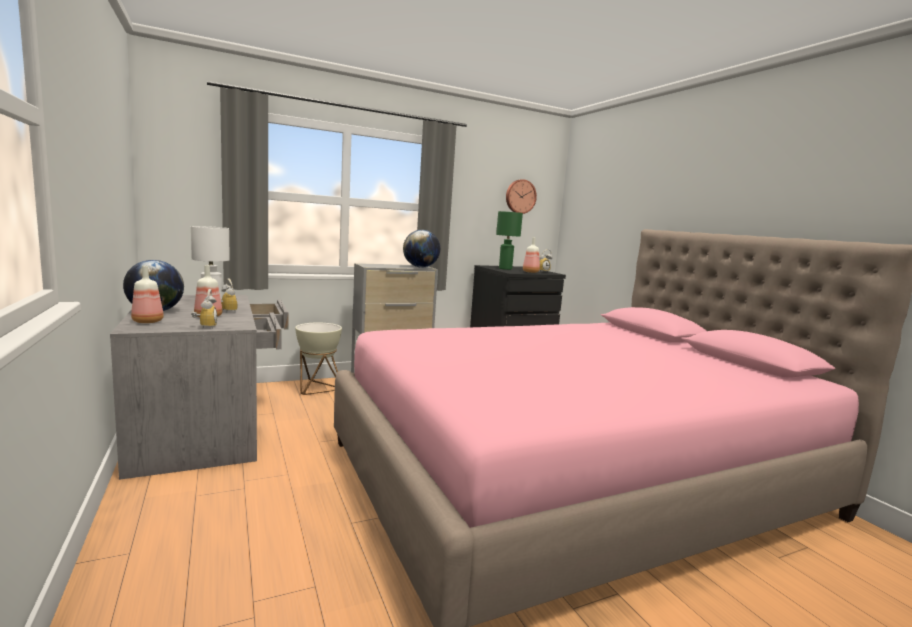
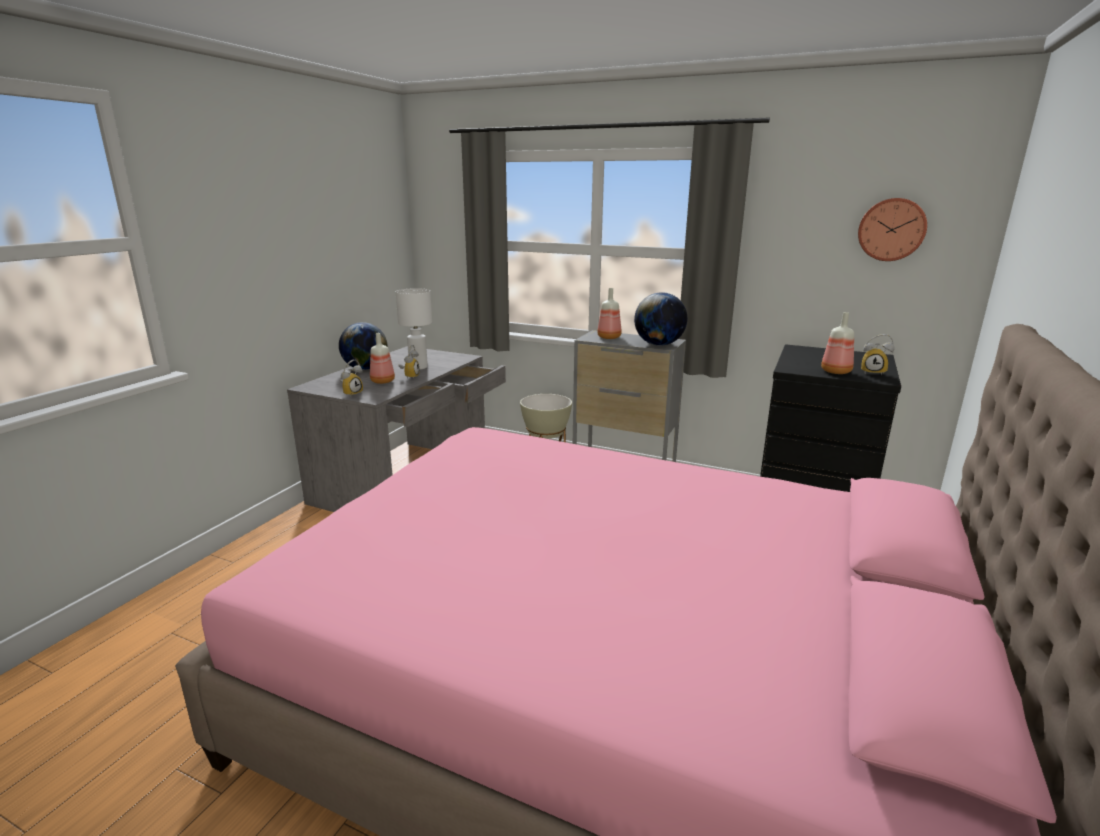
camera: 50 degrees right, 10 degrees up
(149, 321) = (334, 380): bottle -> bottle (610, 337)
(505, 269) = (810, 358): green table lamp -> none

